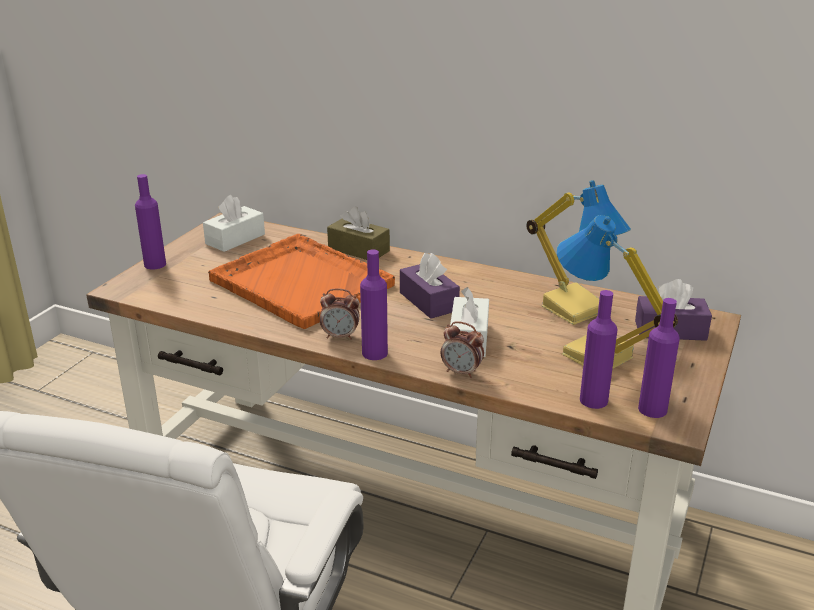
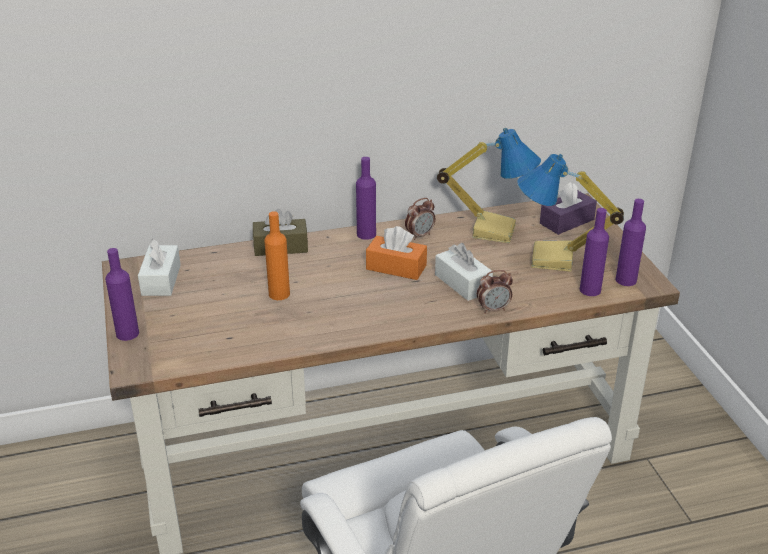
camera: 40 degrees left, 5 degrees up
(300, 282) = (279, 294): orange tray -> orange bottle
(340, 336) = (377, 322): alarm clock -> alarm clock (420, 235)
(374, 353) = (420, 323): purple bottle -> purple bottle (366, 234)
(428, 301) = (396, 267): purple tissue box -> orange tissue box

